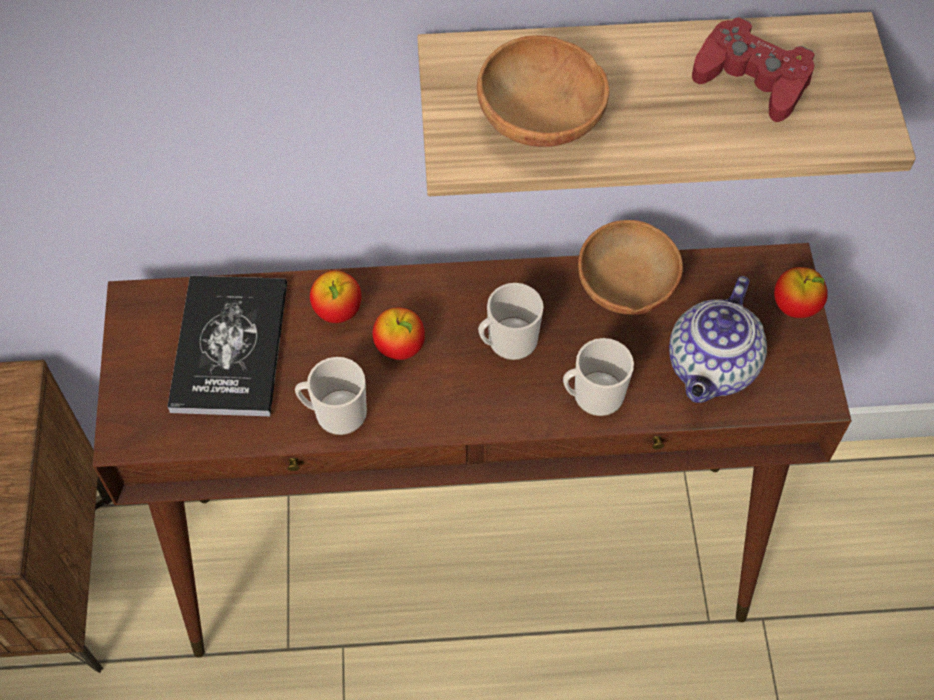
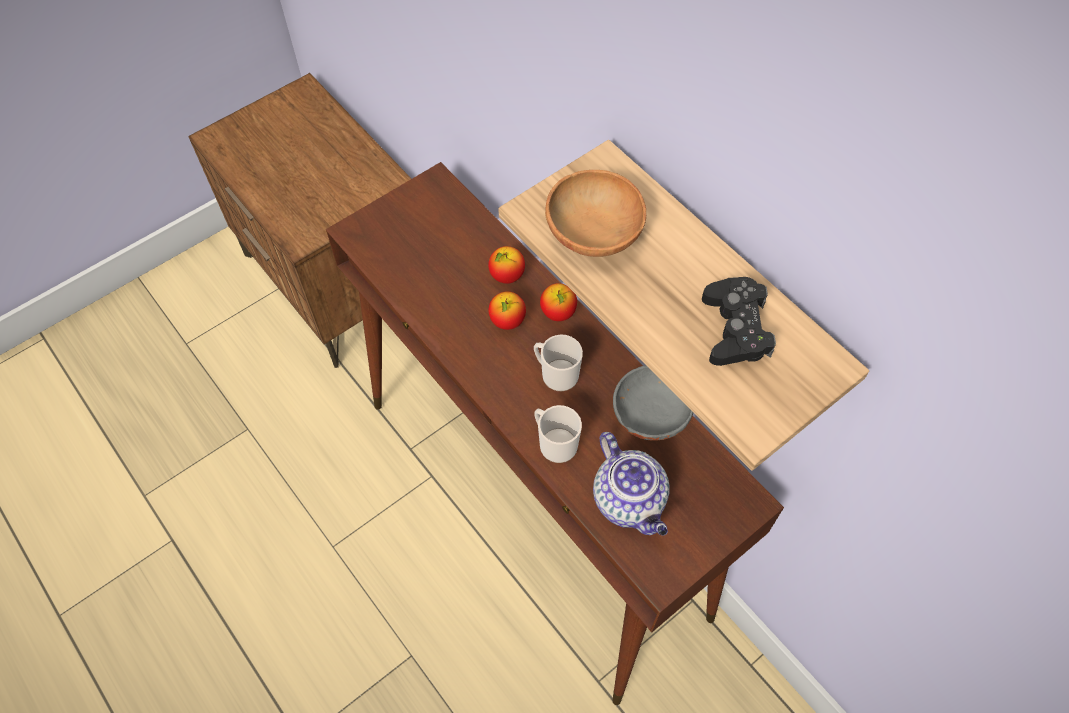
camera: 55 degrees right, 0 degrees up
(230, 347) = (443, 241): book -> none
(335, 413) = (439, 316): mug -> none
(624, 289) = (648, 415): brown bowl -> grey bowl
(712, 368) = (630, 501): teapot -> teapot turned 105 degrees counterclockwise
(752, 78) = (735, 329): red game controller -> black game controller
(795, 307) = (722, 526): apple -> apple (558, 313)

